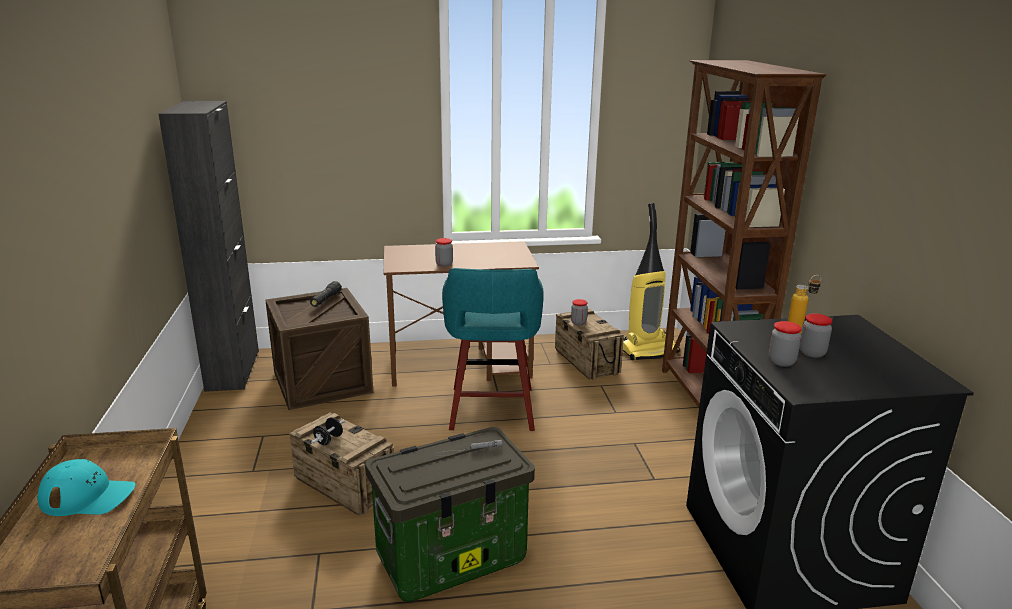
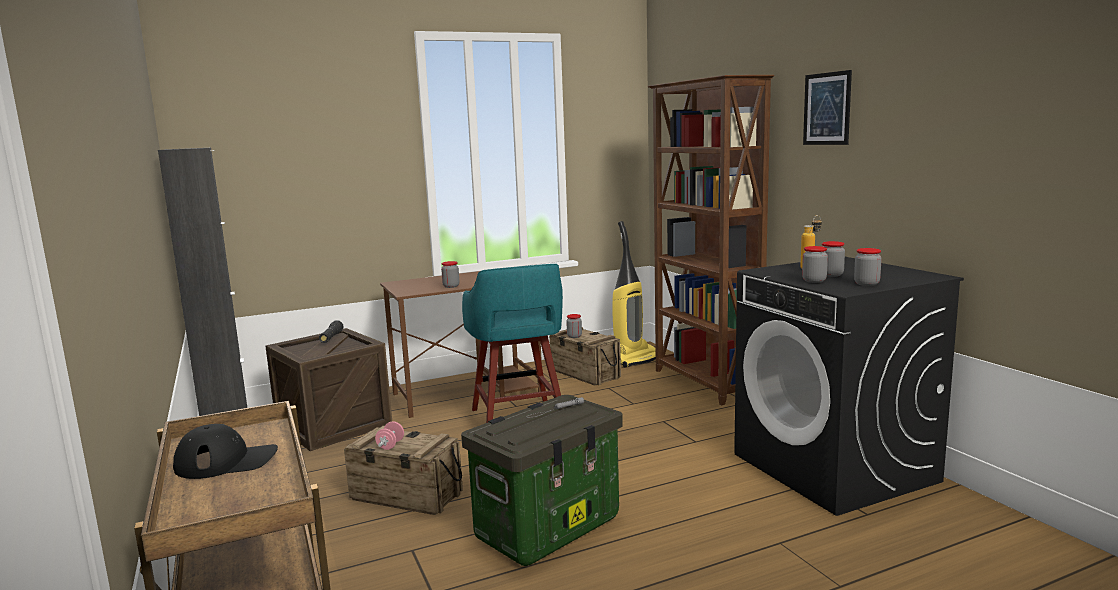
camera: 15 degrees left, 10 degrees down
(88, 496) = (227, 461): turquoise cap -> black cap
(328, 440) = (390, 445): black dumbbell -> pink dumbbell
(839, 381) = (866, 284): none -> jar
(873, 133) = (827, 109): none -> picture

